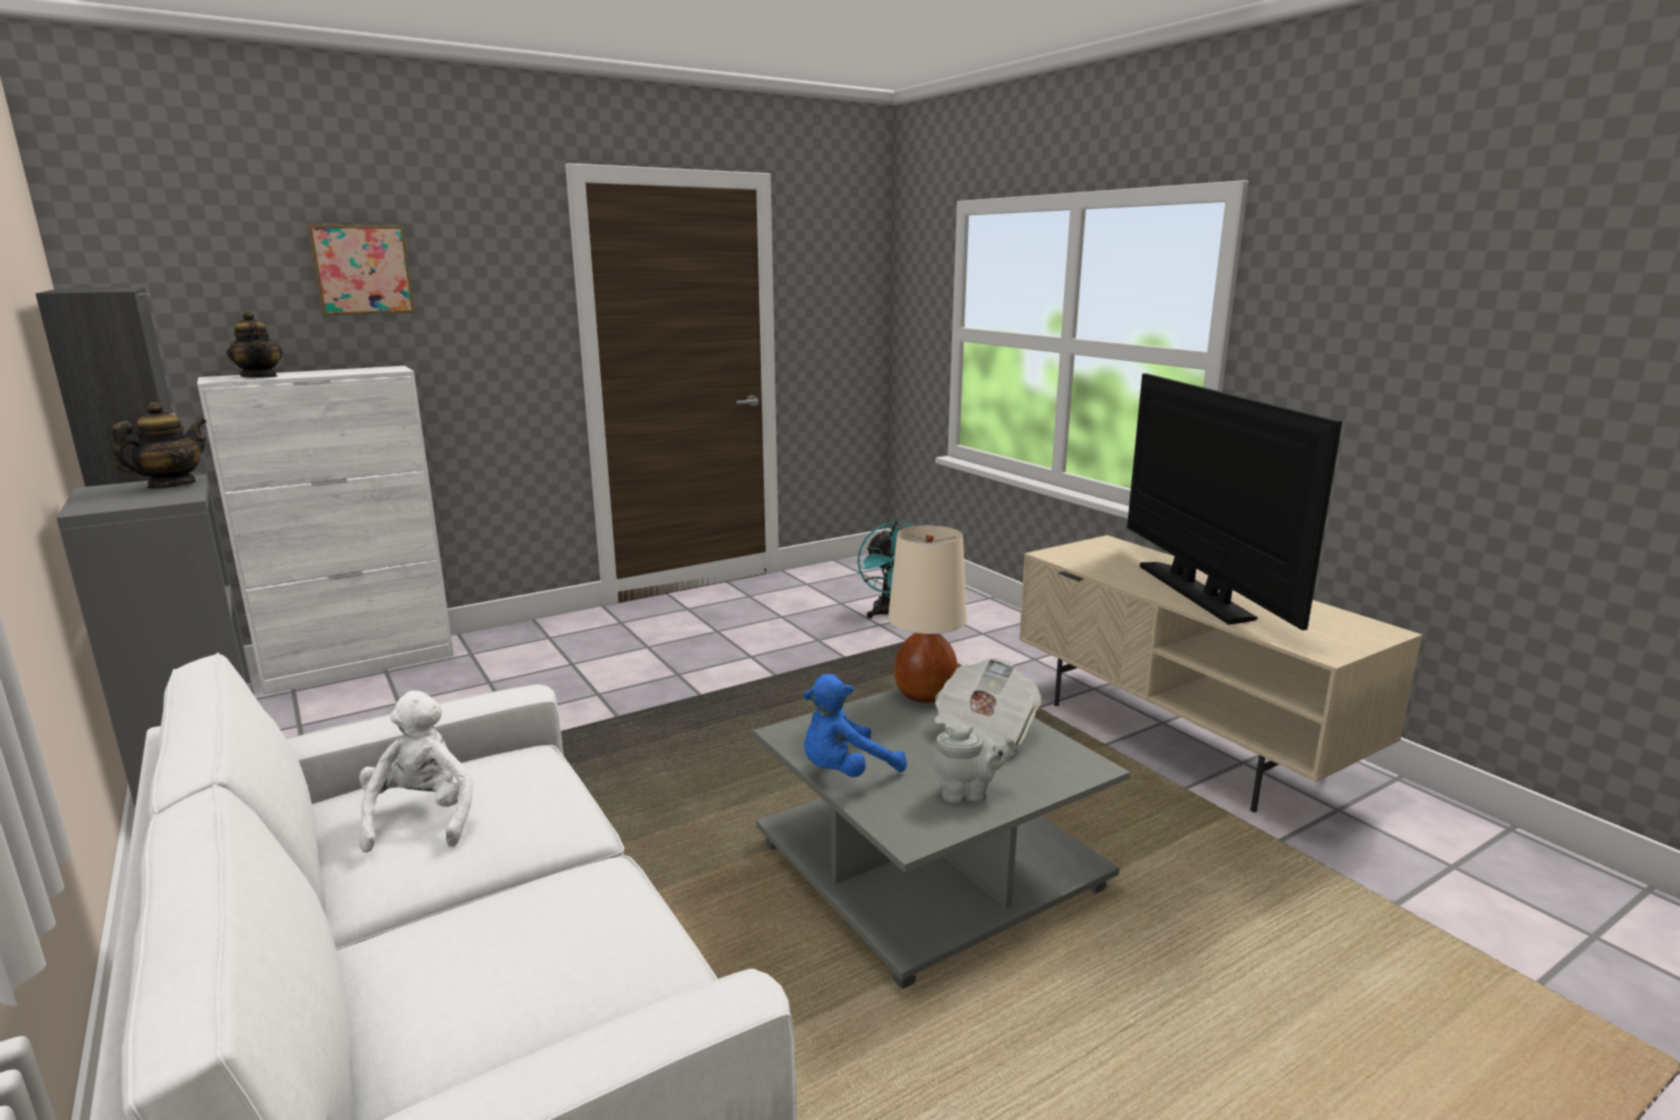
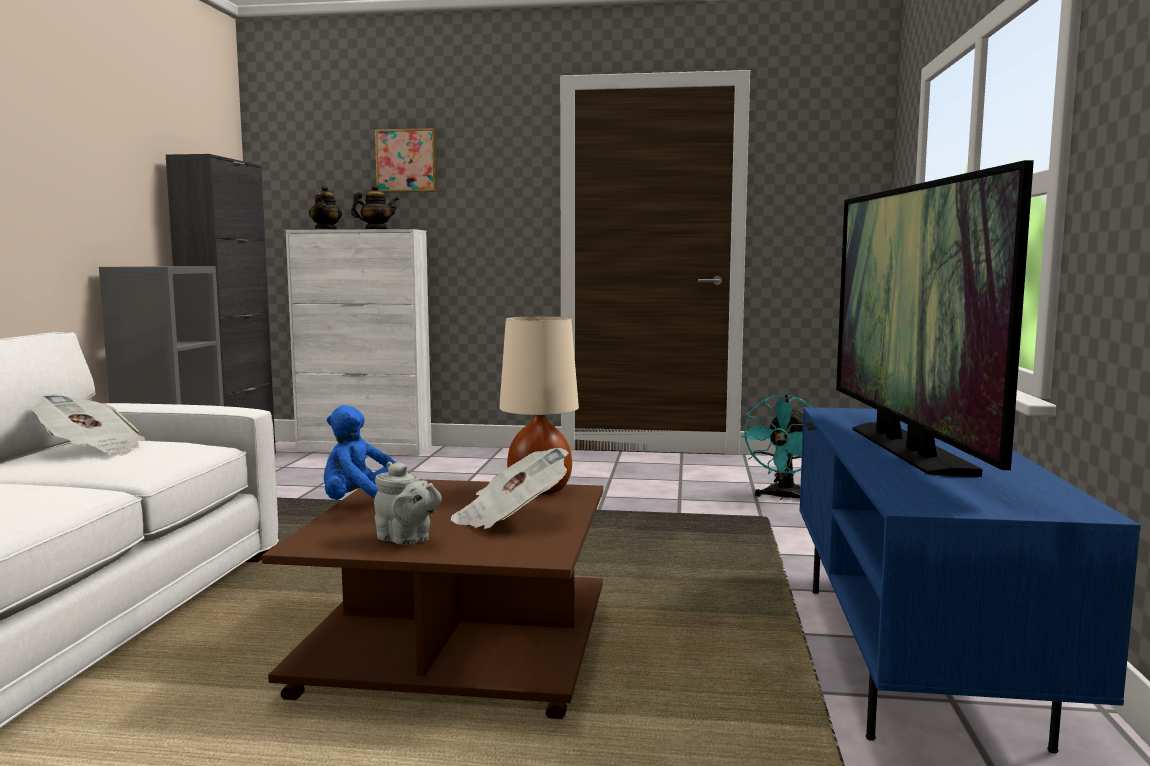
camera: 40 degrees right, 10 degrees down
(171, 485) = (182, 266): teapot -> teapot (375, 229)
(422, 818) = (93, 450): white plush toy -> newspaper
(925, 867) = (455, 647): grey coffee table -> brown coffee table
(1183, 738) = (914, 658): beige tv stand -> blue tv stand
(1195, 592) = (907, 449): television -> television turned 150 degrees clockwise

